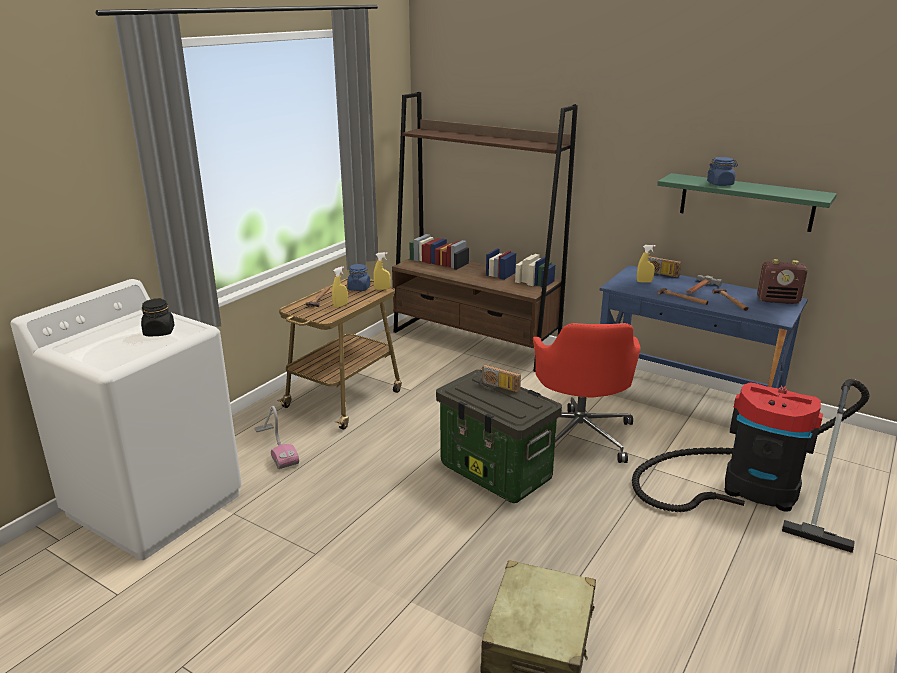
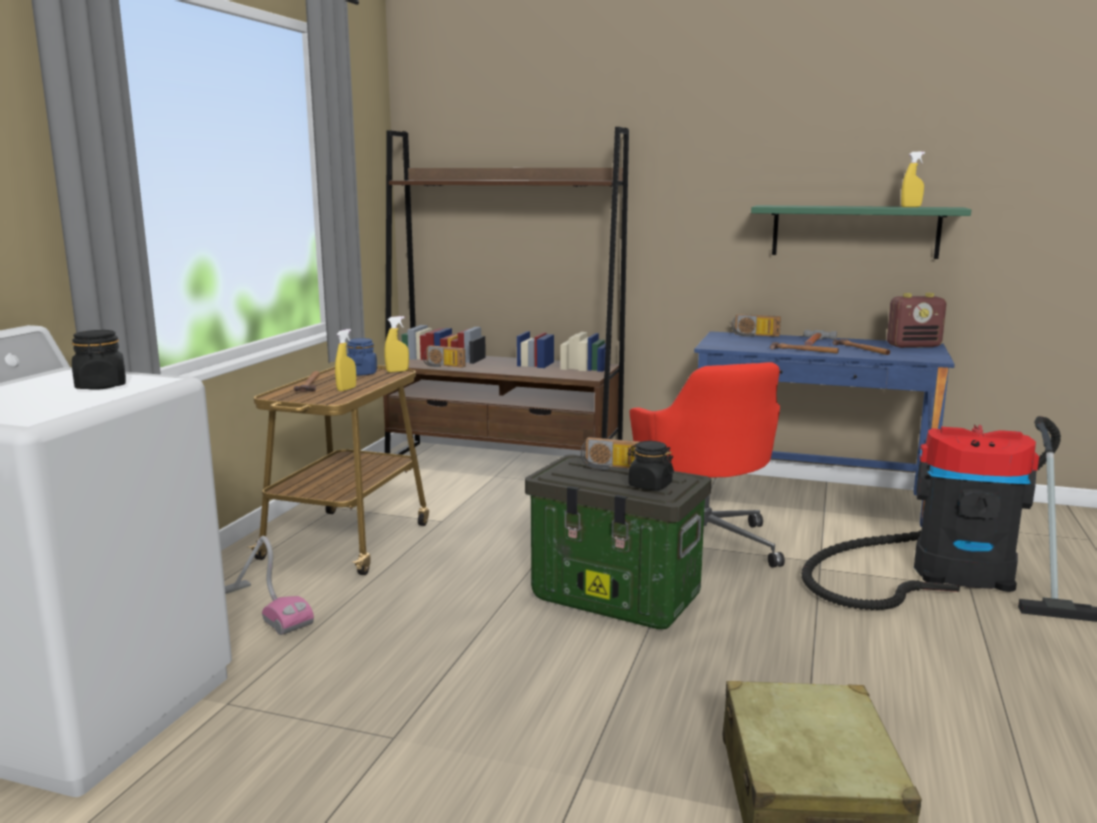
camera: 15 degrees left, 10 degrees down
(433, 271) = (442, 366): none -> radio
(512, 409) = (649, 485): none -> black jar
(644, 282) = (743, 341): yellow spray bottle -> yellow spray bottle (911, 207)
(720, 184) = (827, 206): blue jar -> none

